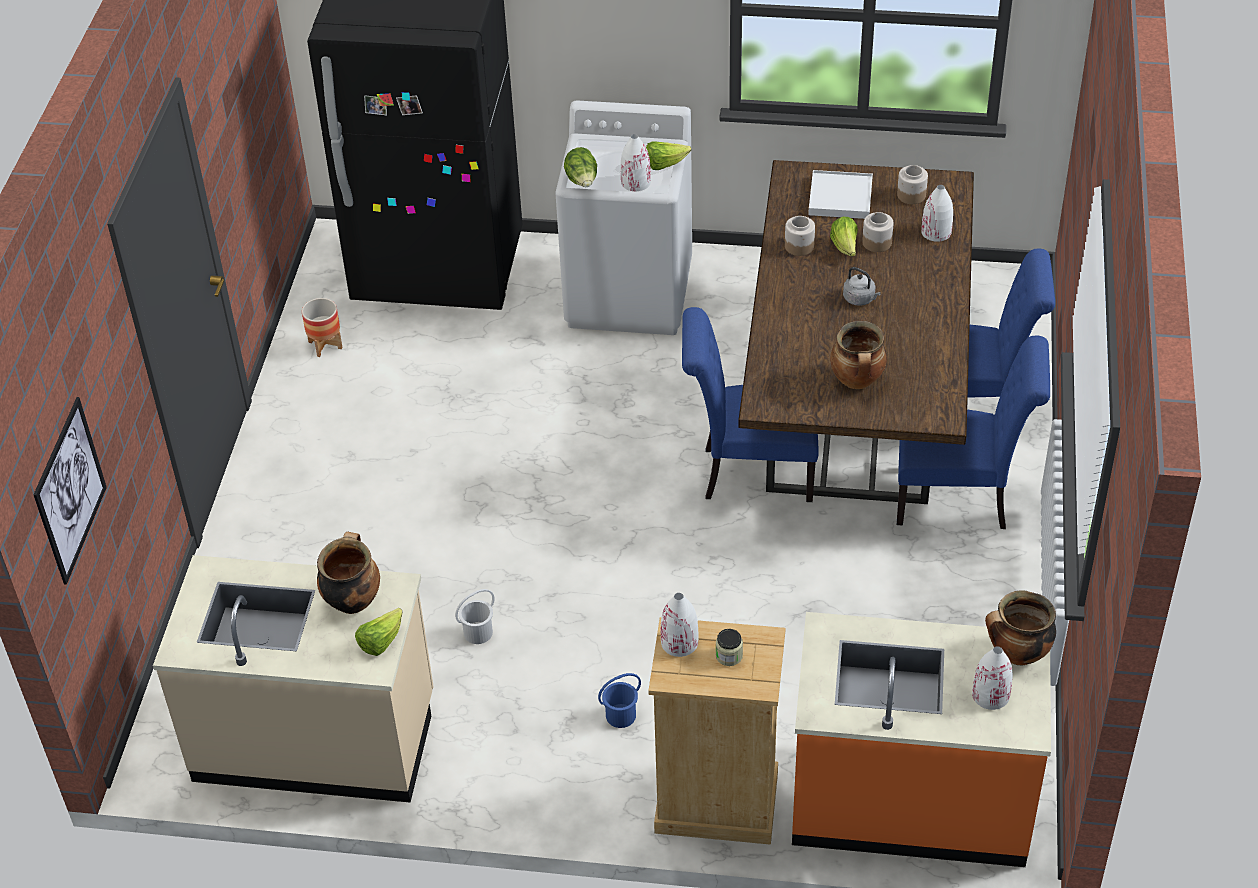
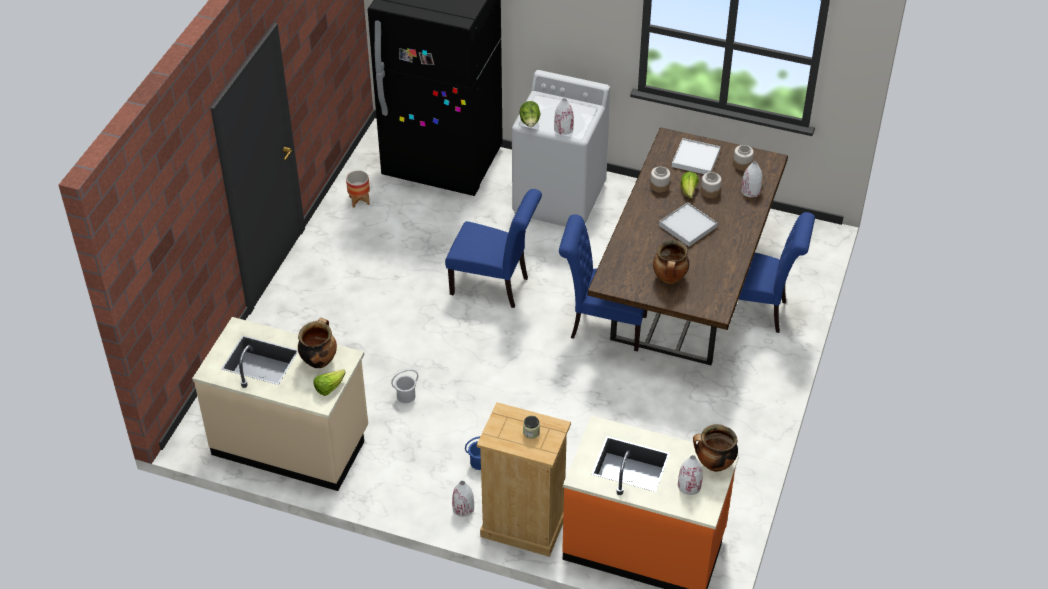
camera: 10 degrees right, 0 degrees up
(70, 490) = (159, 265): picture -> none
(665, 164) = (585, 120): lettuce -> none
(680, 642) = (504, 419): white vase -> white vase (463, 508)
(860, 299) = (688, 226): grey kettle -> white tray
(960, 500) = (733, 366): blue chair -> blue chair (494, 286)

